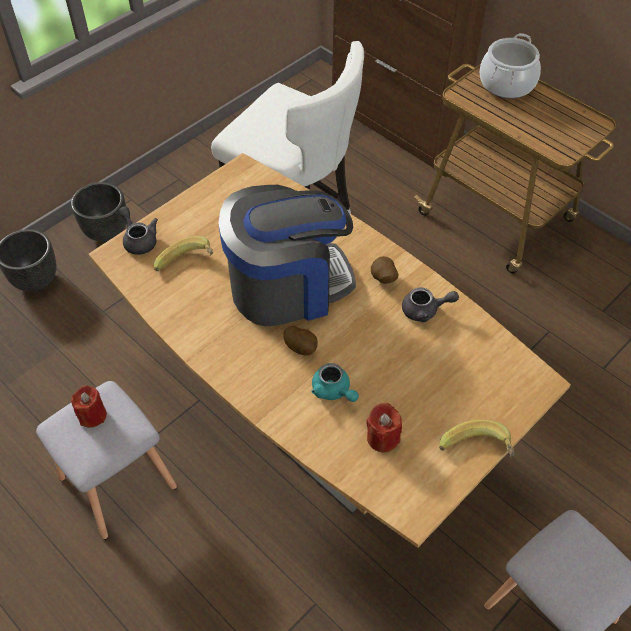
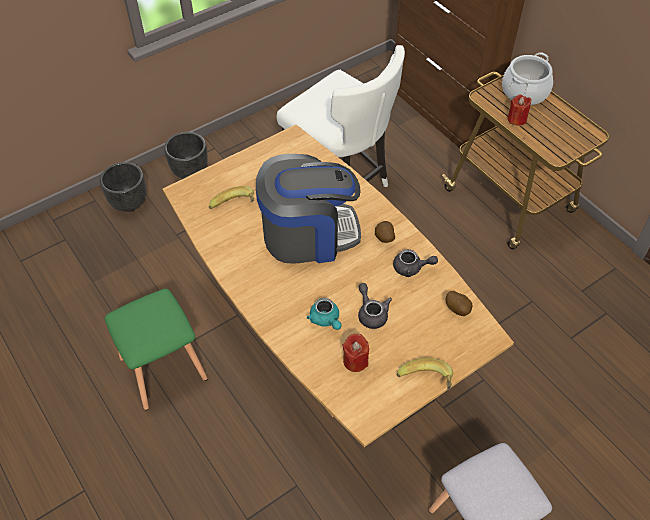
camera: 10 degrees right, 0 degrees up
(92, 415) = (147, 312): red candle -> red candle (517, 119)
(116, 482) = (162, 368): grey stool -> green stool
(139, 240) = (202, 183): grey teapot -> grey teapot (371, 313)
(301, 348) = (308, 283): potato -> potato (458, 309)

